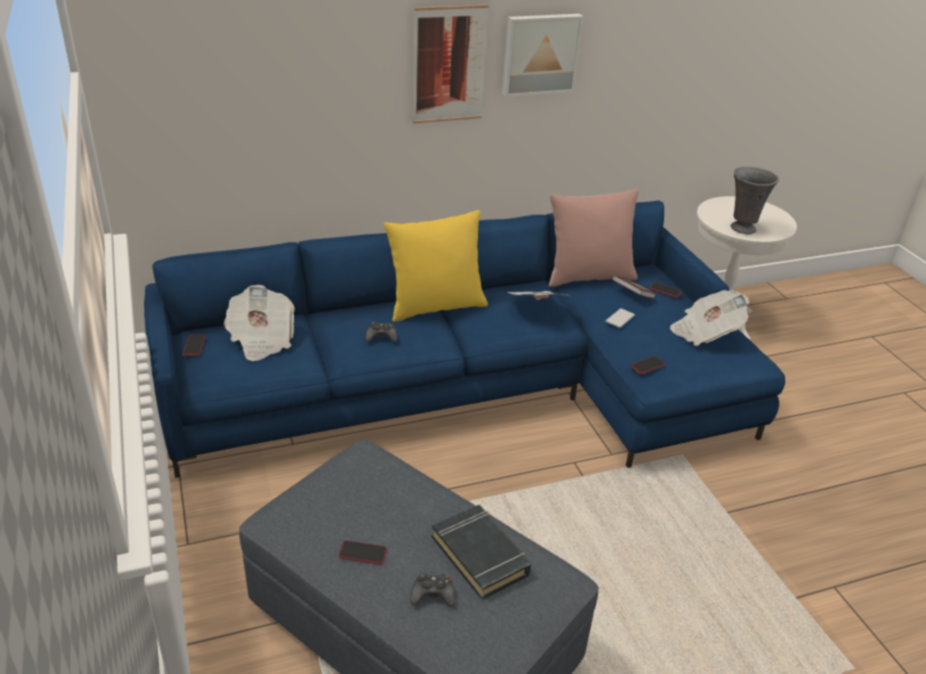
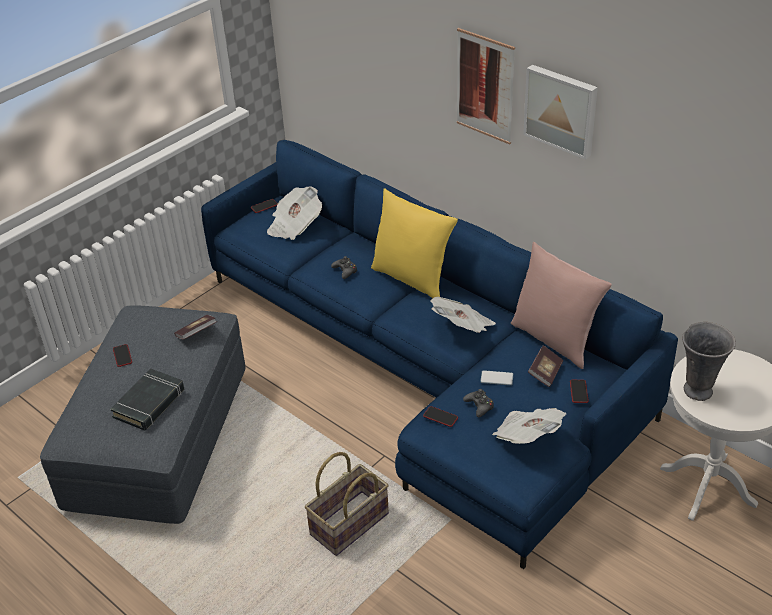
camera: 65 degrees right, 5 degrees up
(382, 473) = (197, 333): none -> book
(433, 595) = (105, 396): black game controller -> black game controller (479, 406)
(652, 521) = (350, 525): none -> basket

